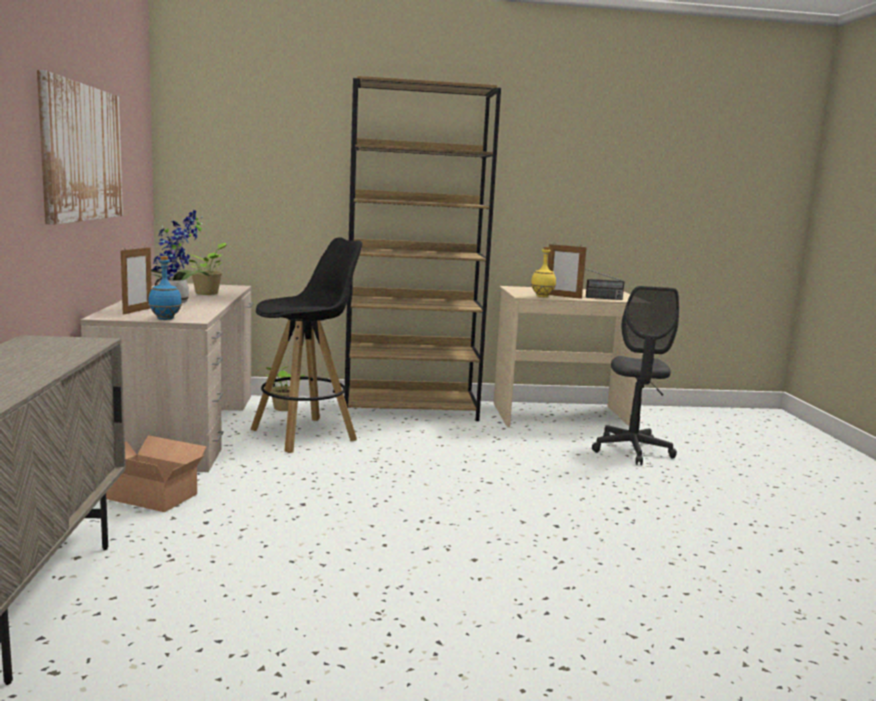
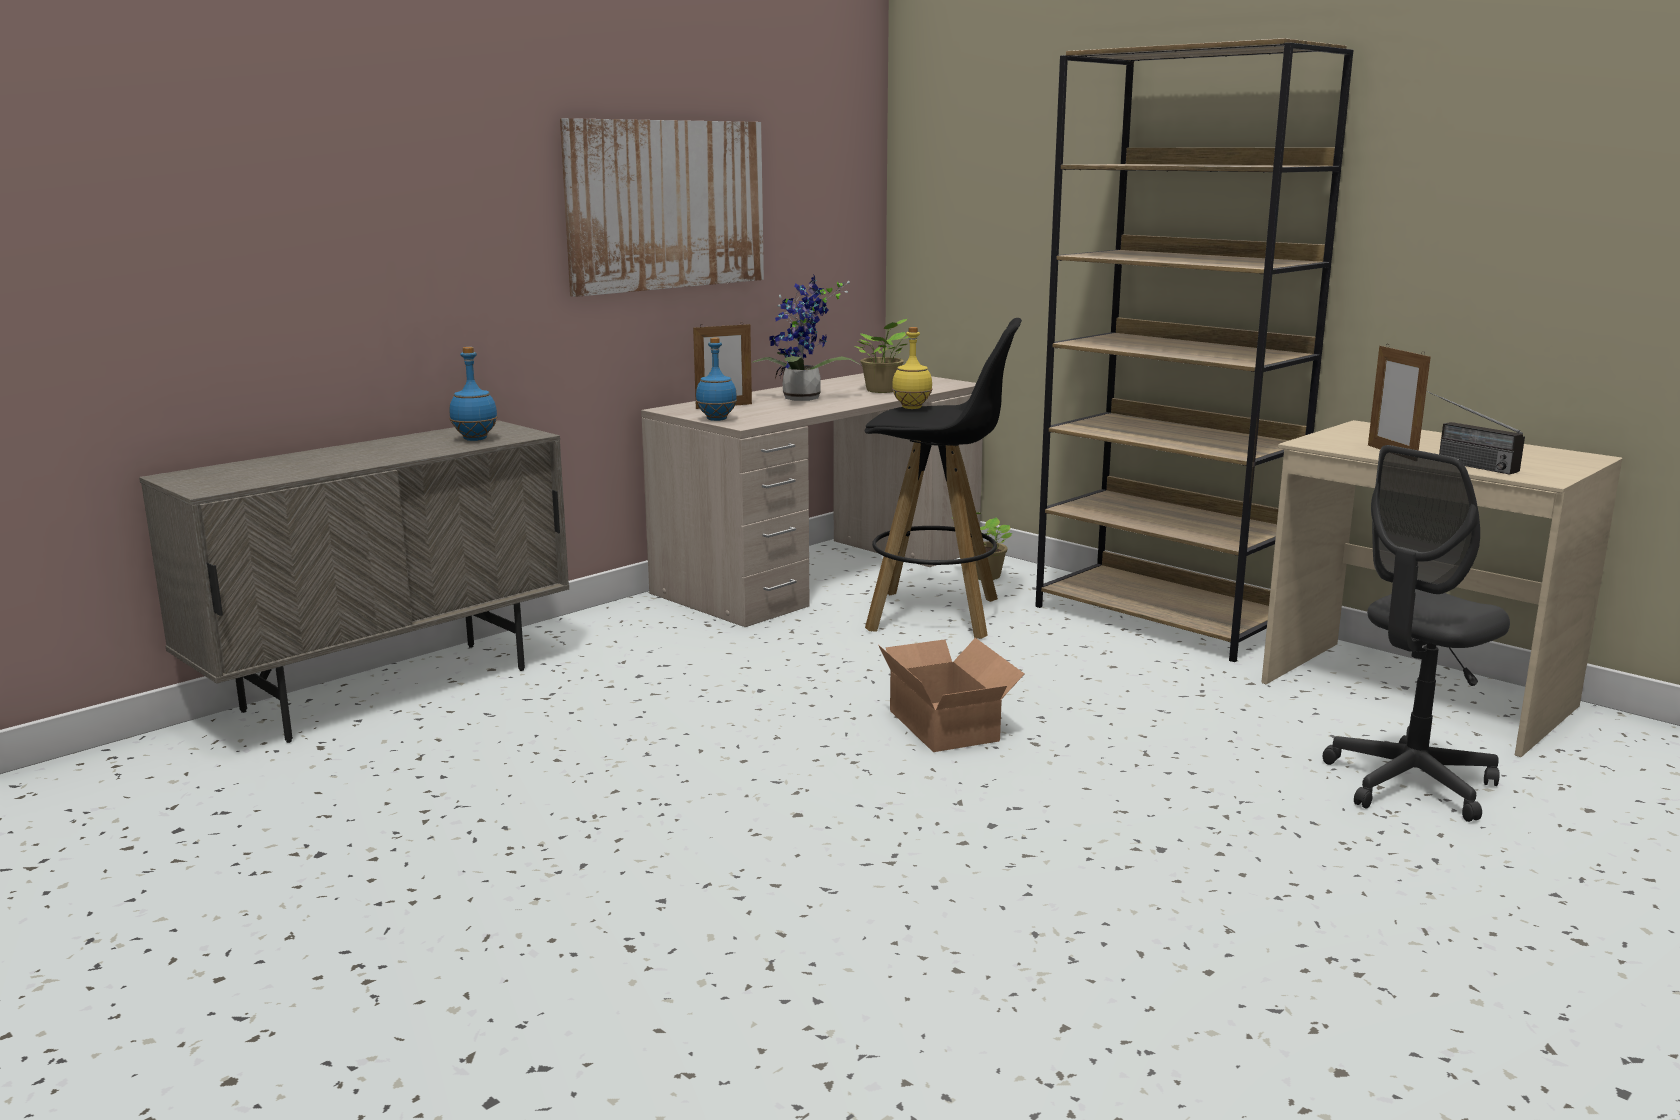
camera: 50 degrees right, 5 degrees up
(62, 349) = (476, 439): none -> blue bottle
(151, 495) = (650, 634): cardboard box -> cardboard box (946, 724)
(542, 296) = (1341, 448): yellow bottle -> yellow bottle (911, 408)

